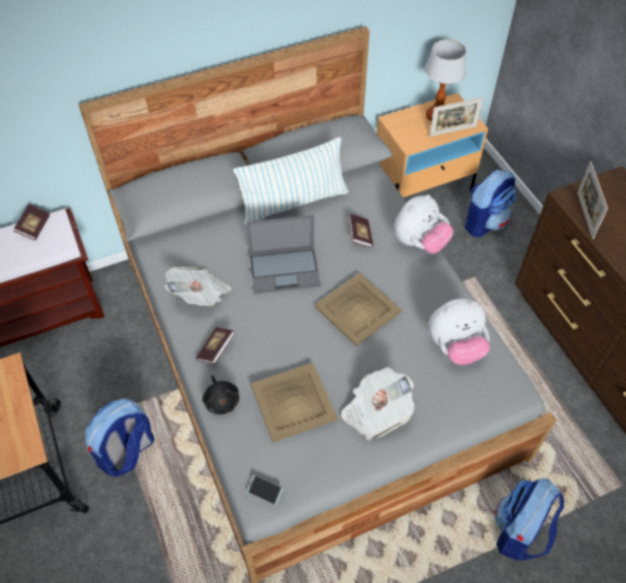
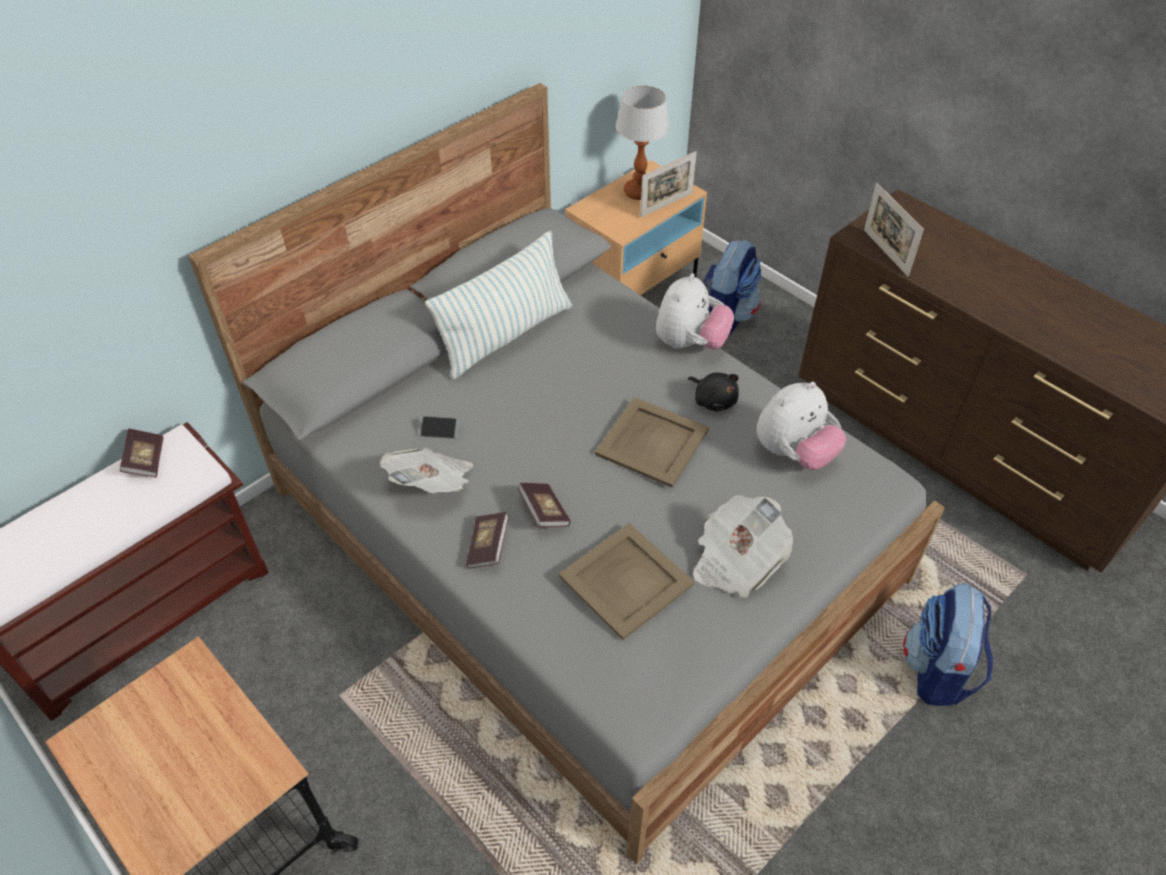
camera: 20 degrees left, 5 degrees down
(127, 453) = (380, 746): backpack -> none
(221, 400) = (526, 610): black plush toy -> black plush toy (713, 400)
(265, 491) = (640, 707): phone -> phone (439, 430)
(285, 270) = (535, 420): laptop -> none
(360, 235) = (611, 354): book -> book (544, 512)

